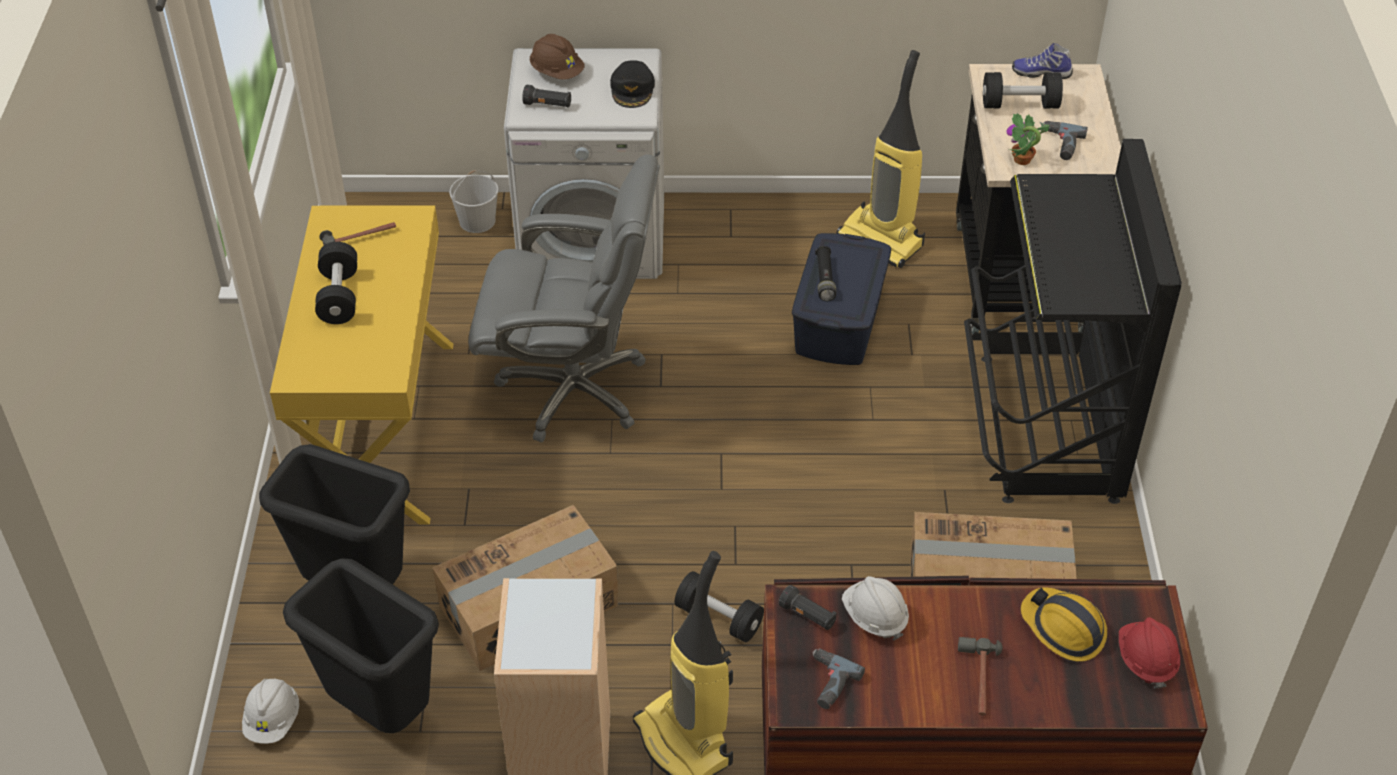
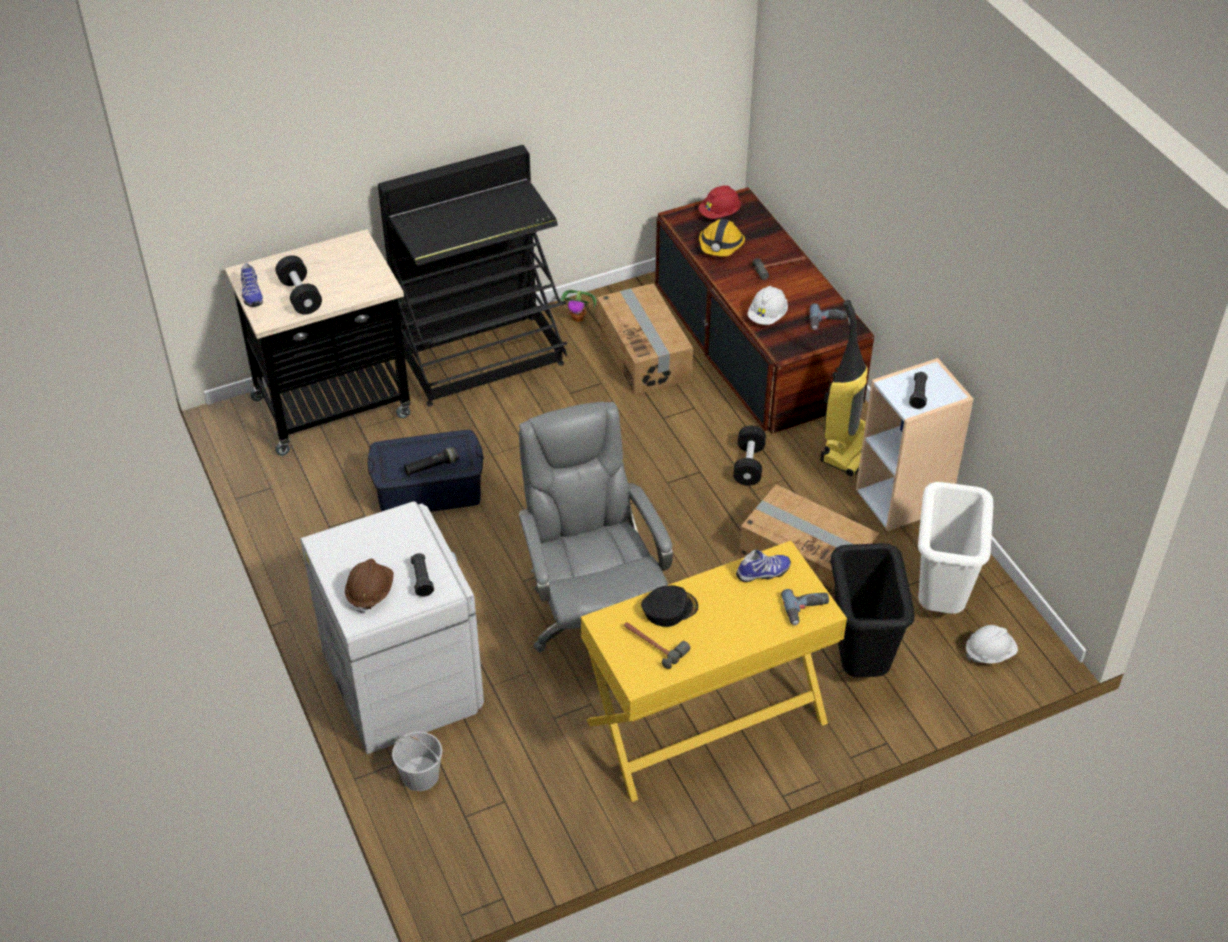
camera: 115 degrees left, 0 degrees up
(339, 296) = (724, 626): black dumbbell -> none
(380, 351) = (763, 573): none -> shoe
(380, 711) = (940, 600): black trash can -> white trash can
(633, 89) = (371, 532): black cap -> black cap (669, 608)
(808, 616) = (787, 342): black flashlight -> black flashlight (918, 395)
(882, 241) = (320, 493): vacuum cleaner -> none
(1022, 160) = (370, 280): potted plant -> potted plant (578, 318)
(1060, 144) = (341, 267): power drill -> power drill (806, 610)

